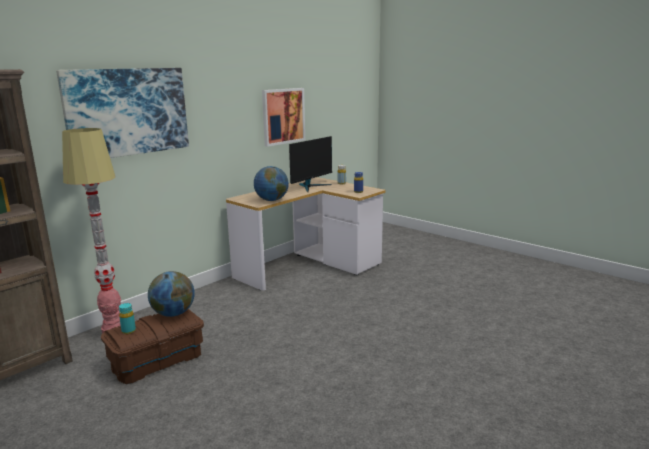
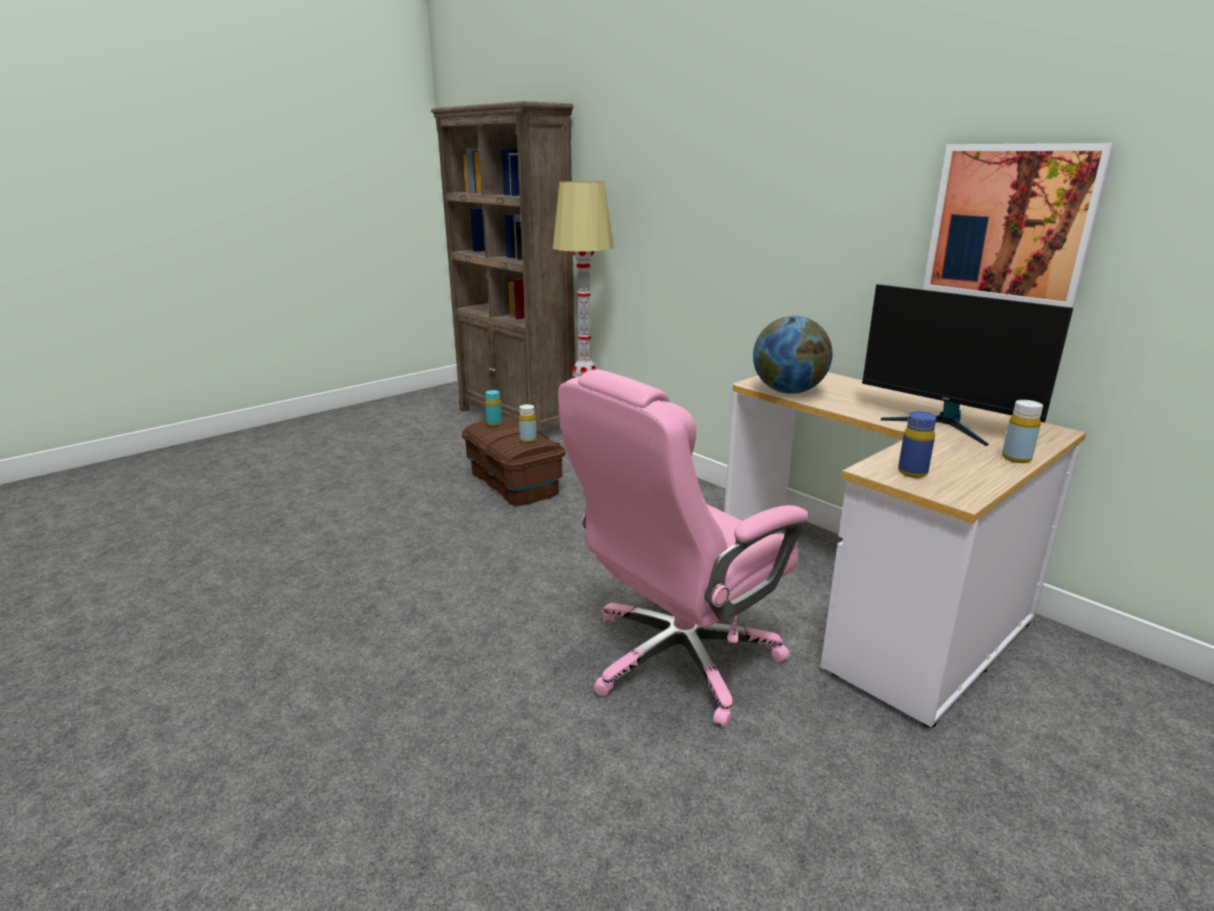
camera: 95 degrees right, 5 degrees up
(128, 112) = (679, 168): picture -> none
(173, 314) = (528, 440): globe -> yellow bottle
(357, 300) = (677, 659): none -> pink office chair

